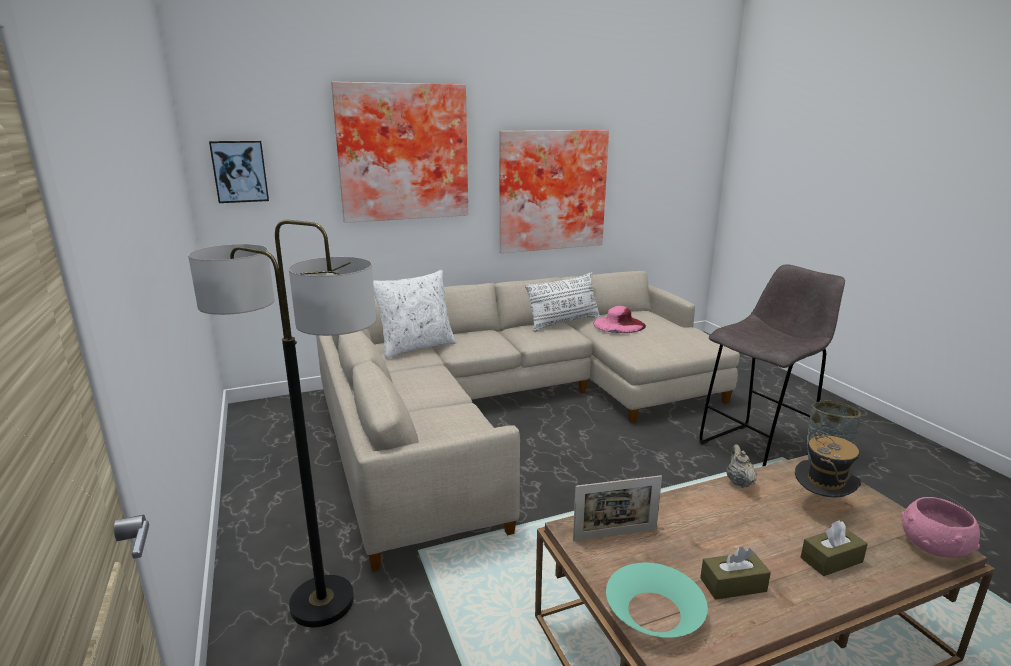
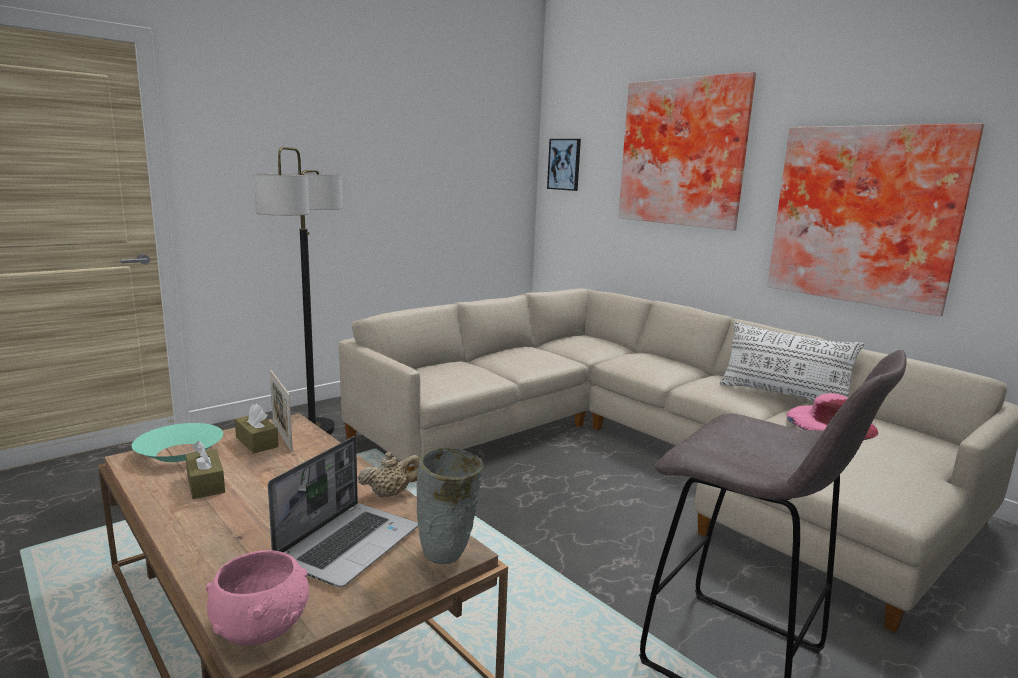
camera: 70 degrees right, 5 degrees down
(416, 347) = (602, 348): white pillow -> none
(821, 506) = (349, 544): hat -> laptop
(831, 560) = (237, 539): brown tissue box -> brown tissue box (257, 442)

